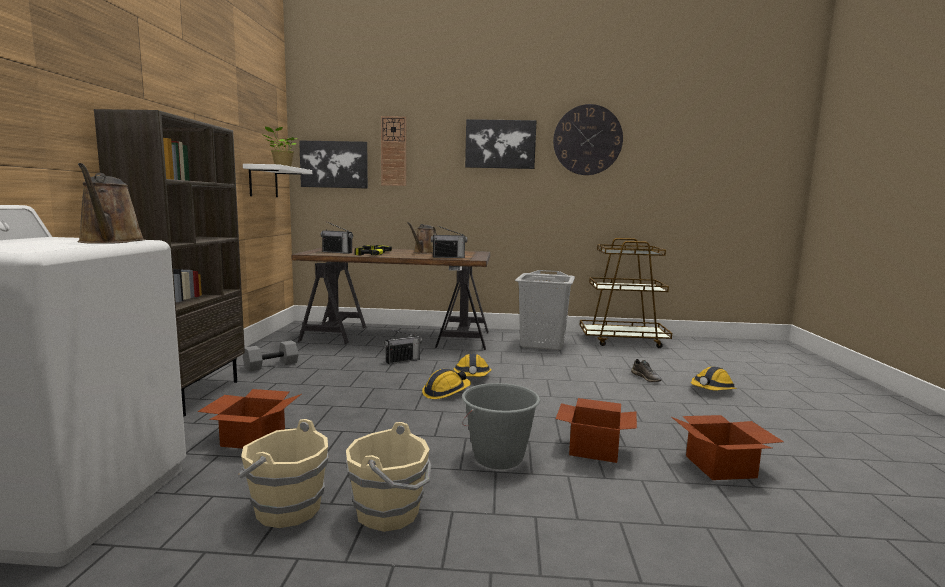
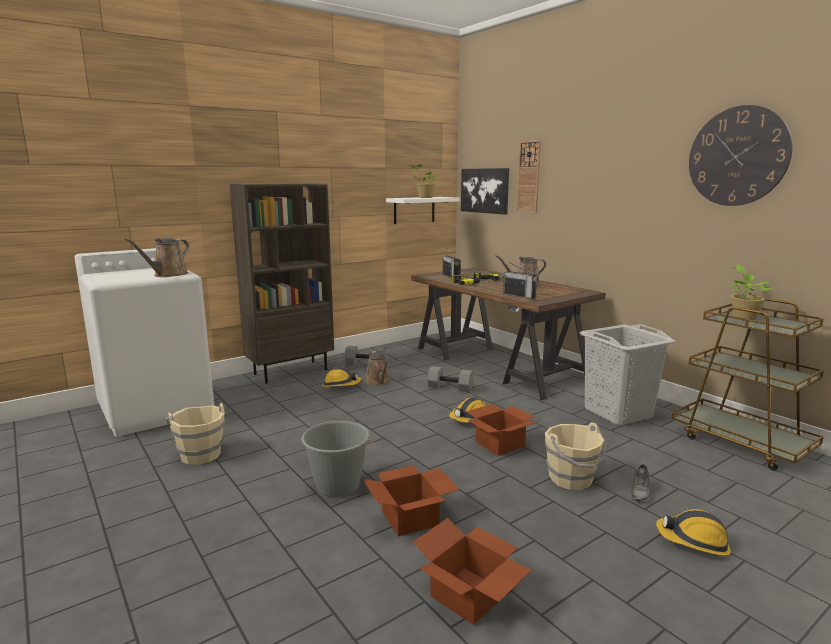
camera: 50 degrees right, 5 degrees up
(252, 437) = (264, 409): cardboard box -> cardboard box (499, 443)
(325, 375) = (378, 381): none -> brown watering can
(390, 512) = (225, 482): beige bucket -> beige bucket (571, 479)
(402, 360) = (450, 387): radio -> grey dumbbell
(446, 392) = (419, 425): hard hat -> hard hat (341, 385)
(500, 144) = (627, 166): picture -> none
(616, 251) = (743, 317): none -> potted plant

